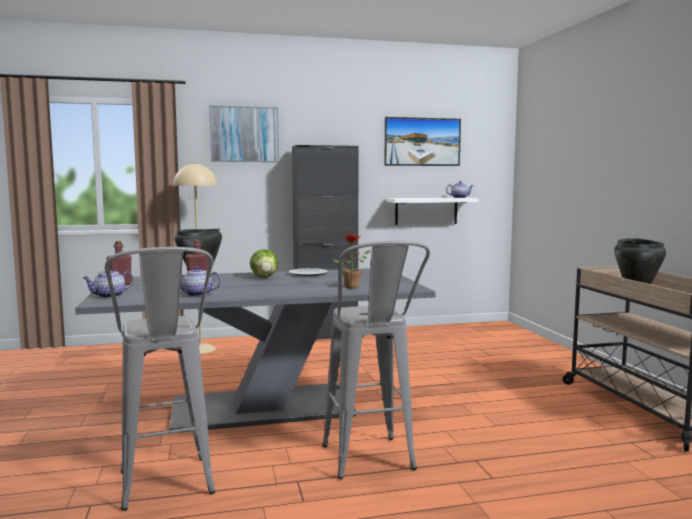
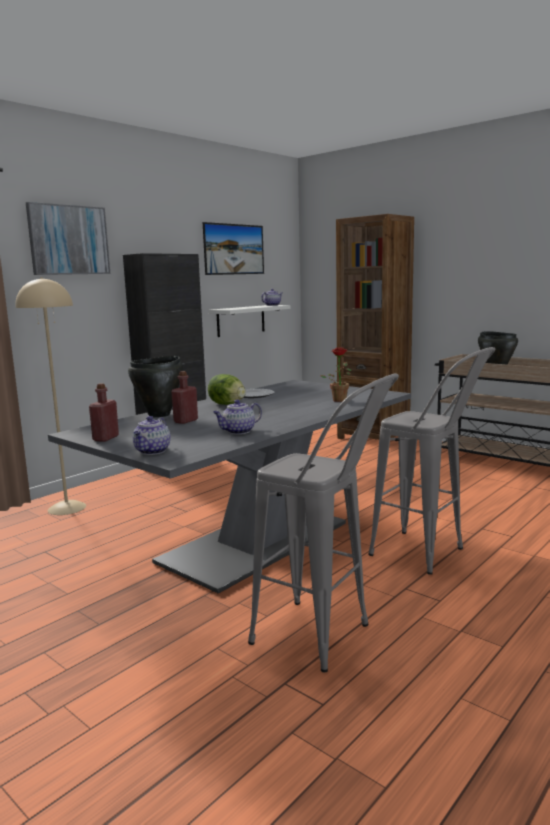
camera: 35 degrees left, 5 degrees up
(543, 351) = (373, 437): none -> brown bookcase

